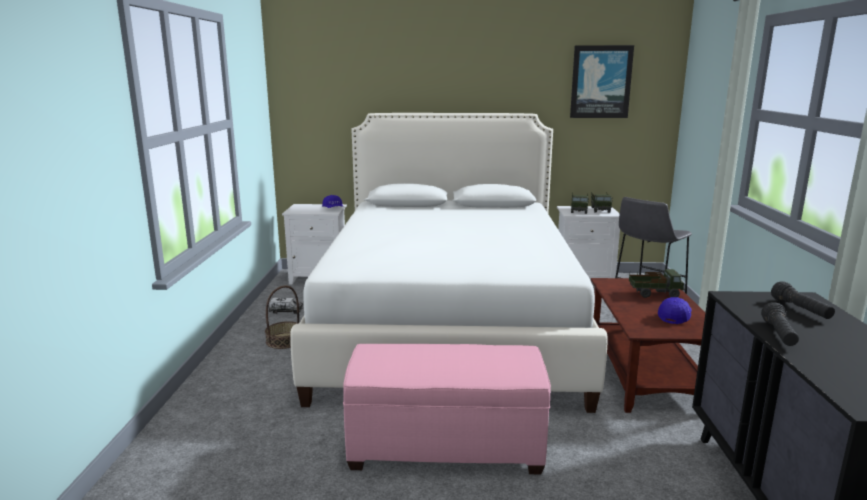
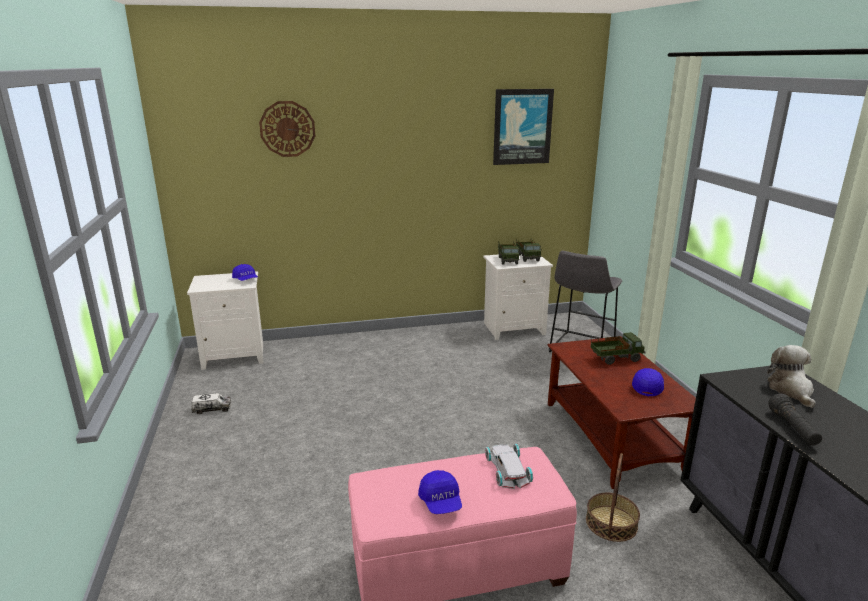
camera: 15 degrees left, 5 degrees up
(285, 340) = (225, 451): basket -> basket (611, 523)
(380, 78) = (287, 129): none -> wall clock
(423, 369) = (441, 502): none -> blue cap
(449, 324) = (402, 402): white bed -> none
(497, 355) = (508, 469): none -> white toy car
(801, 310) = (791, 390): black flashlight -> plush toy

